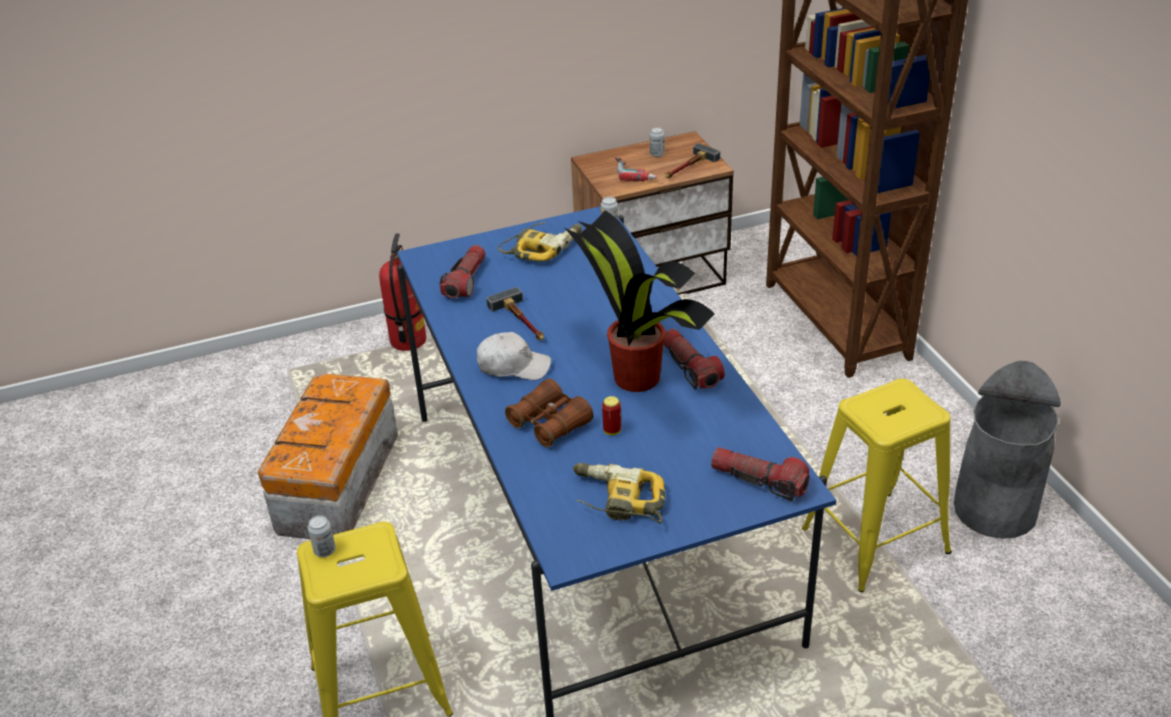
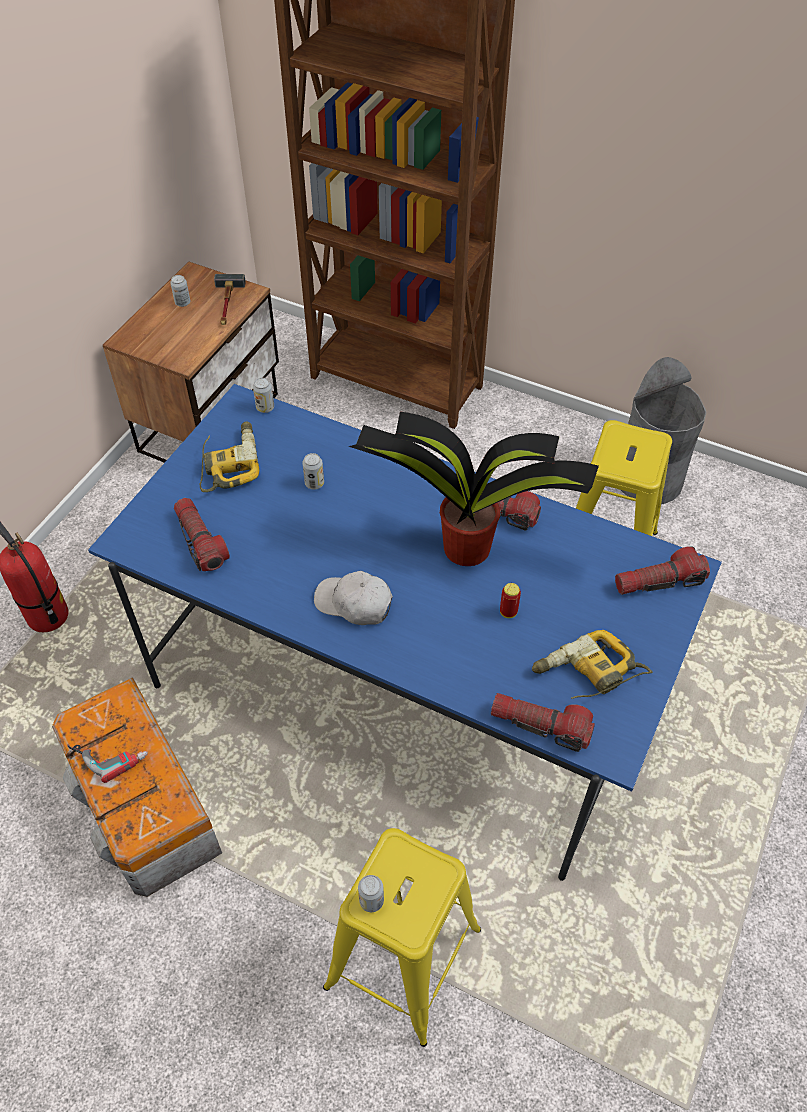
camera: 45 degrees left, 15 degrees up
(513, 366) = (354, 603): white cap -> white cap turned 120 degrees counterclockwise
(522, 322) = (306, 553): hammer -> none
(539, 508) = (540, 725): none -> flashlight
(549, 423) = (453, 640): brown binoculars -> none
(582, 286) = (314, 483): none -> can
(635, 171) = (183, 331): power drill -> power drill (109, 753)

